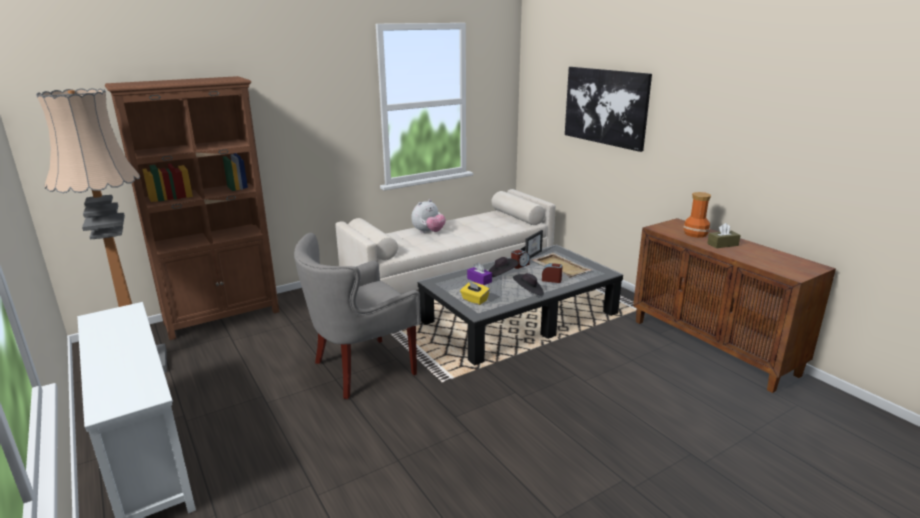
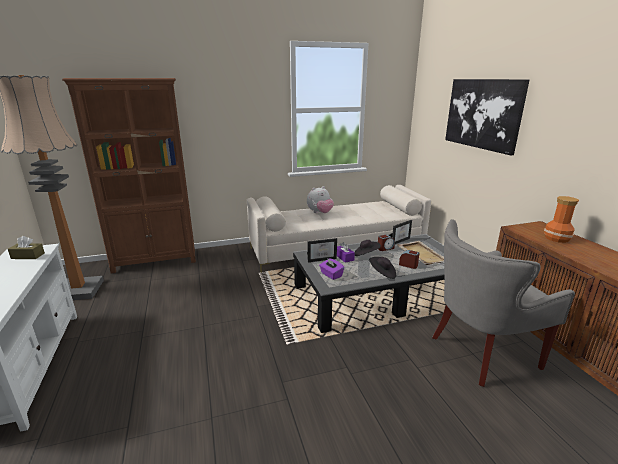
camera: 15 degrees right, 0 degrees up
(361, 369) = (228, 320): grey armchair -> grey armchair (480, 352)
(455, 285) = (321, 259): none -> picture frame
(474, 300) = (331, 275): yellow tissue box -> purple tissue box
(722, 244) = (586, 252): brown tissue box -> brown tissue box (28, 256)

